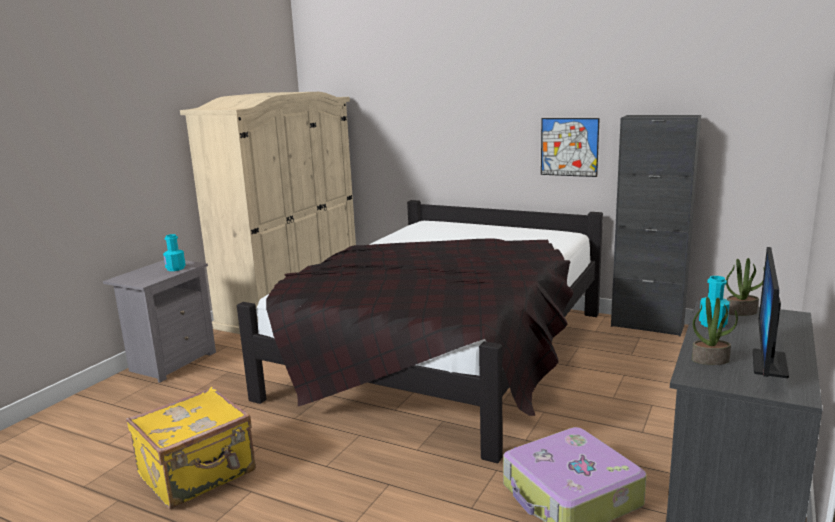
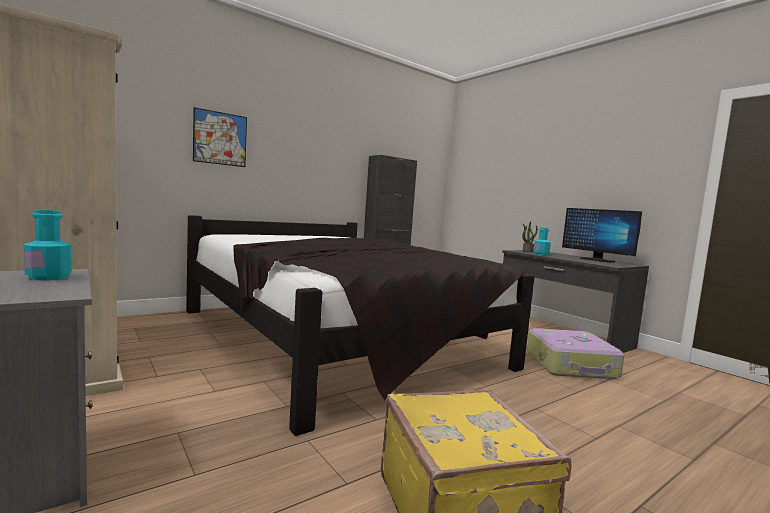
camera: 65 degrees left, 10 degrees down
(569, 147) = (332, 174): picture -> picture (220, 138)
(710, 360) = (590, 261): potted plant -> none

